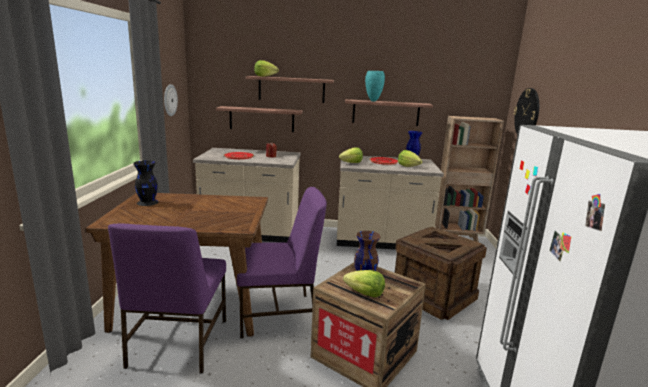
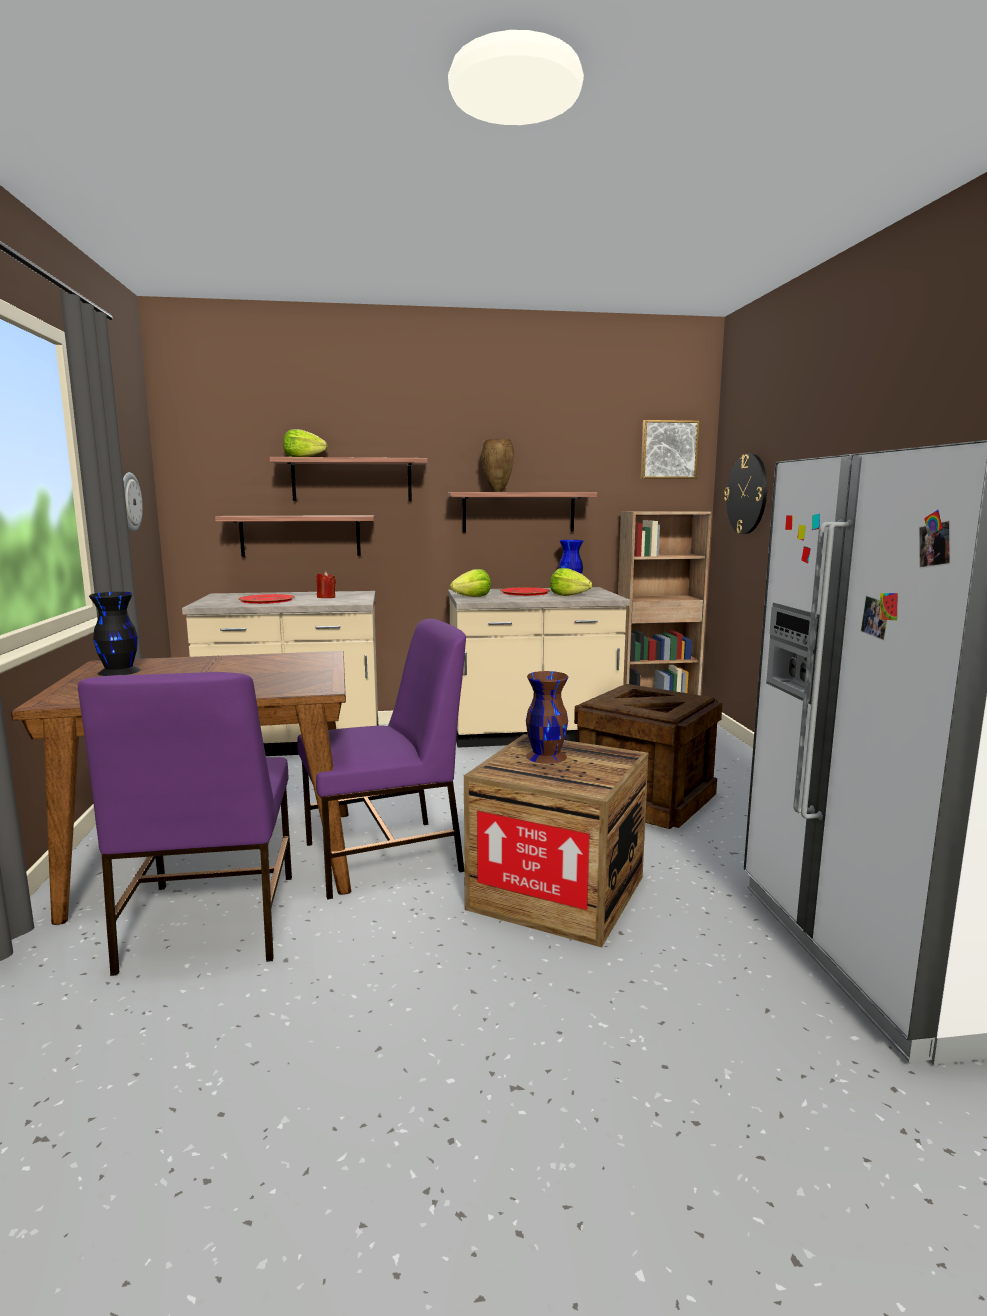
camera: 10 degrees left, 5 degrees down
(365, 294) = (555, 774): lettuce -> none
(373, 101) = (496, 491): turquoise vase -> brown vase
(482, 80) = (668, 450): none -> picture

